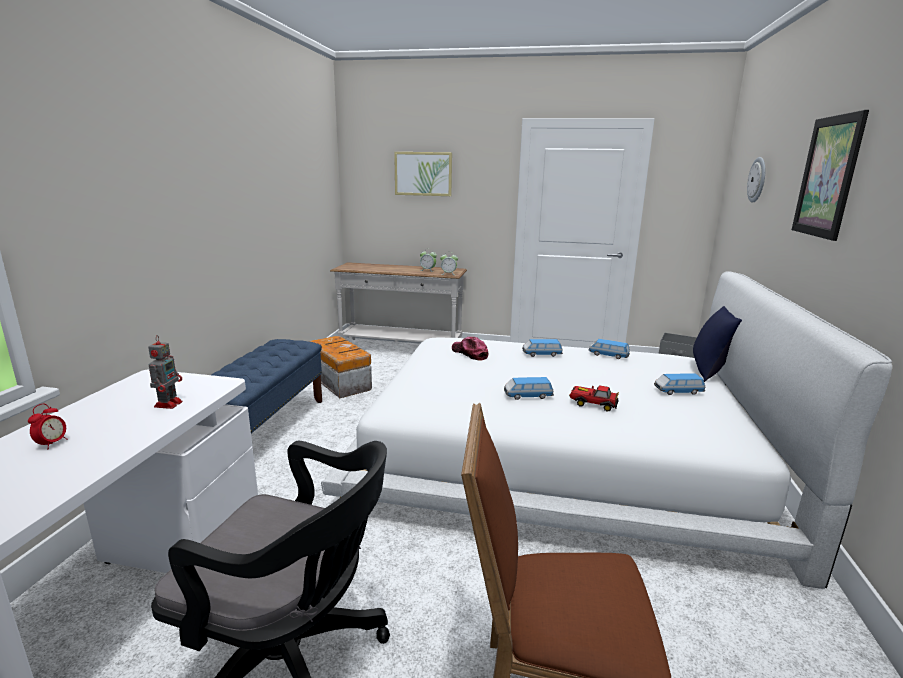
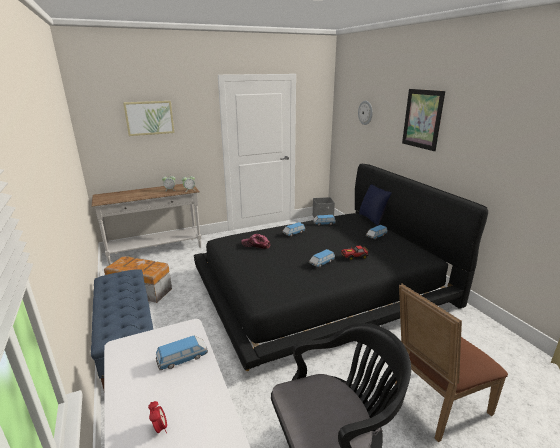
camera: 35 degrees left, 5 degrees up
(169, 403) = (182, 358): toy robot -> toy car
(559, 453) = (321, 287): white bed -> black bed

